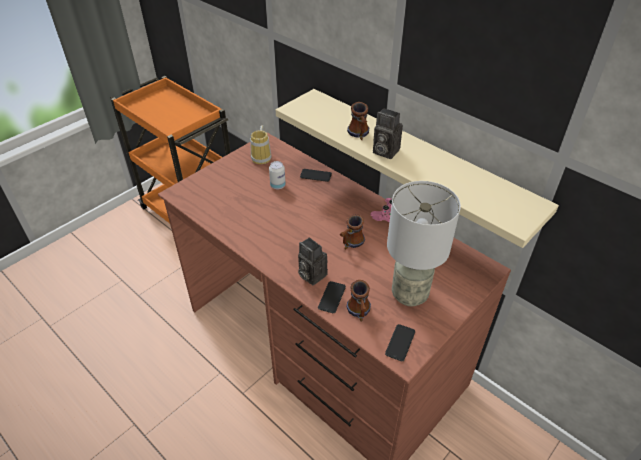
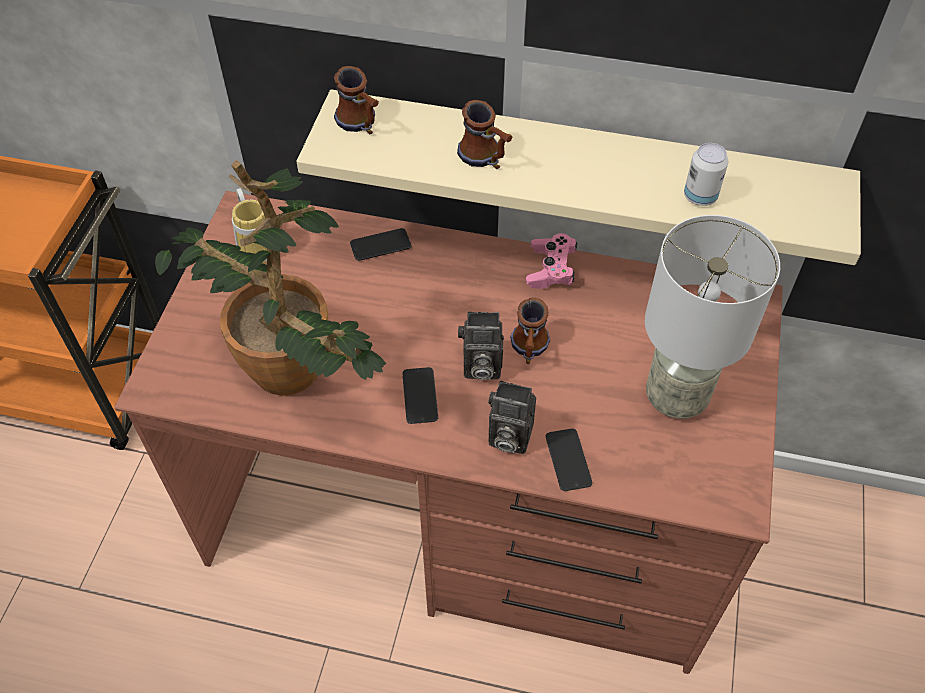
camera: 30 degrees left, 10 degrees up
(235, 213) = (295, 381): none -> potted plant
(278, 186) = (329, 293): can -> can (700, 197)
(359, 313) = (627, 465): mug -> mug (361, 125)
(384, 151) = (549, 176): camera -> camera (479, 367)
(400, 343) = (717, 484): phone -> phone (420, 396)

